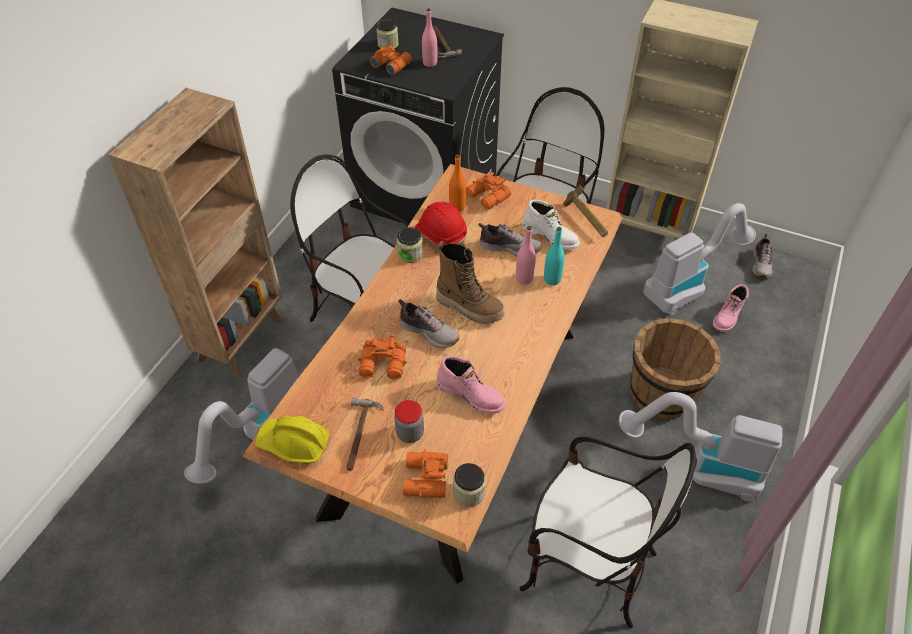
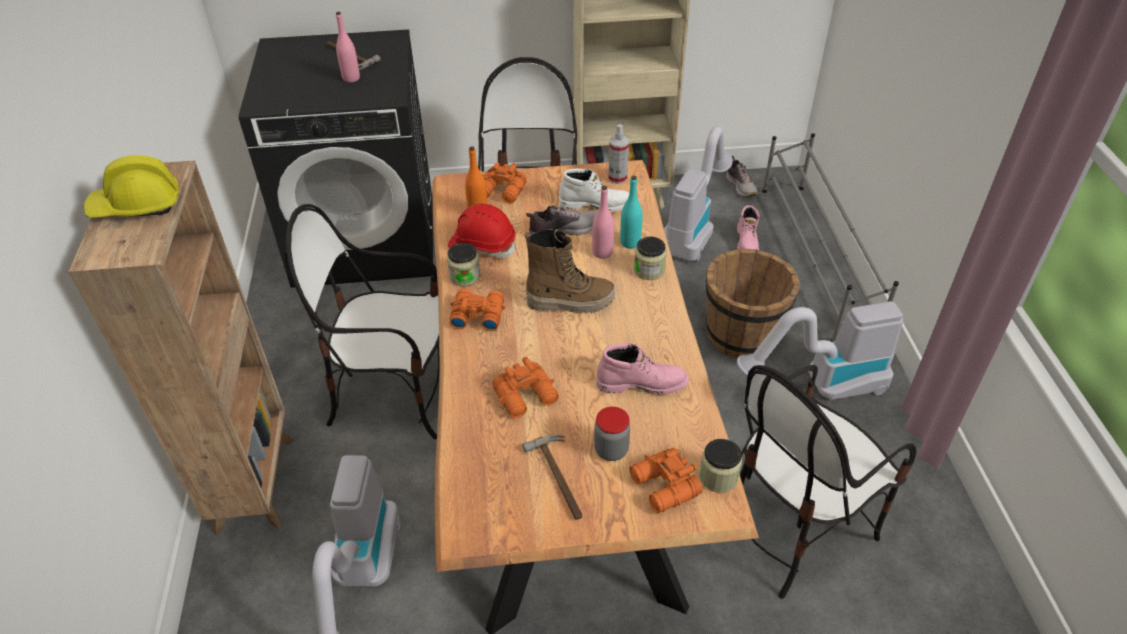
camera: 30 degrees left, 5 degrees down
(294, 444) = (493, 524): yellow hard hat -> yellow hard hat (137, 206)
(388, 44) = (287, 74): jar -> jar (649, 270)
(391, 64) = (307, 92): orange binoculars -> orange binoculars (476, 315)
(429, 331) = (548, 342): shoe -> none
(586, 221) = (617, 178): hammer -> spray bottle
(587, 566) = (793, 526): chair -> chair turned 150 degrees clockwise
(780, 358) = (815, 259): none -> grey shoe rack

